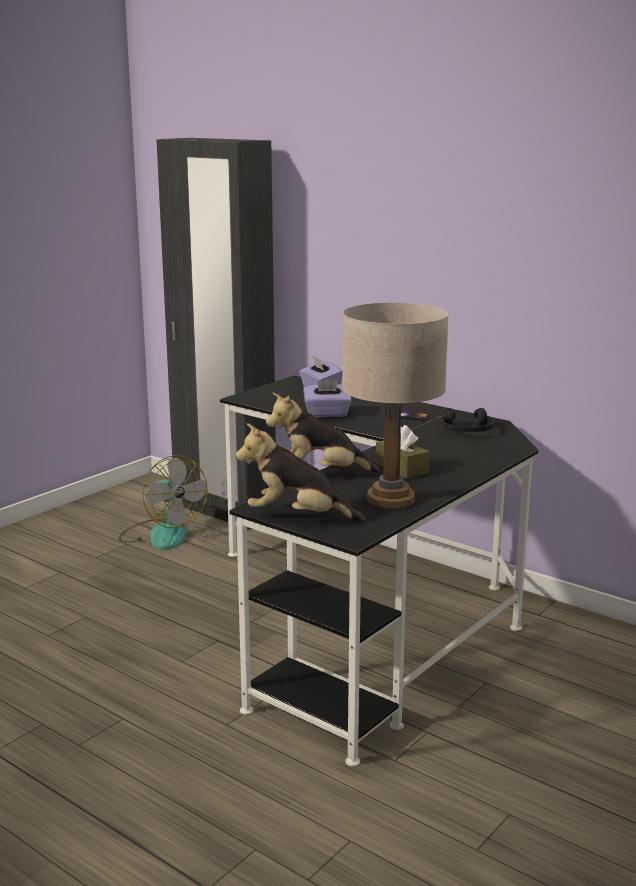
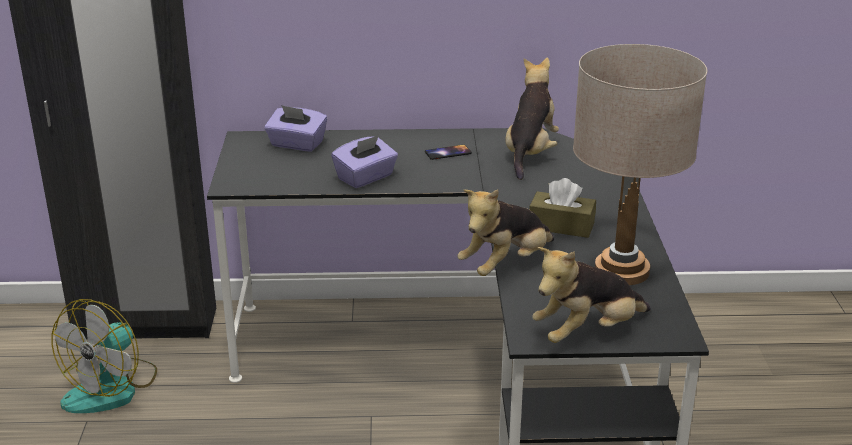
camera: 40 degrees left, 10 degrees up
(162, 534) = (112, 388): fan -> fan turned 105 degrees clockwise
(467, 430) = (530, 153): black headphones -> plush toy

